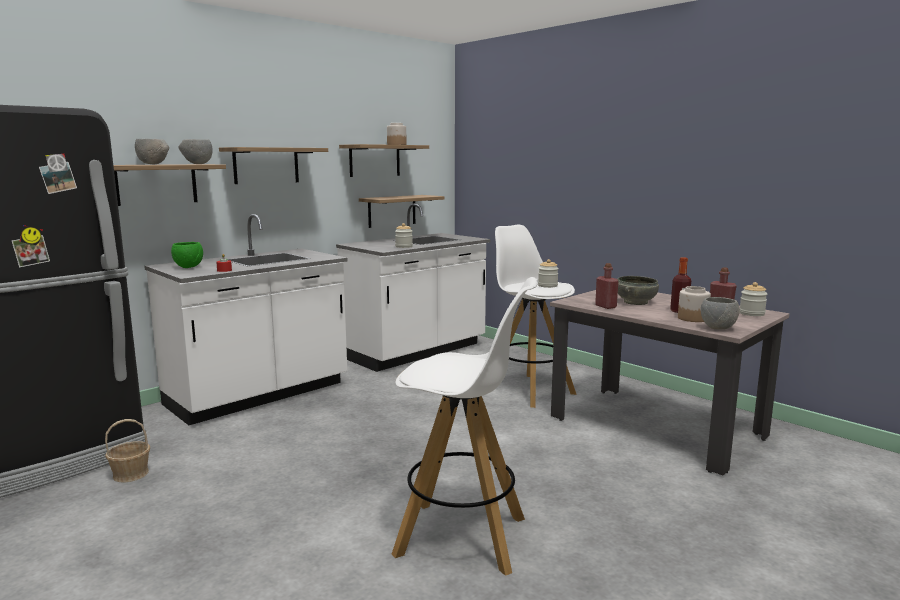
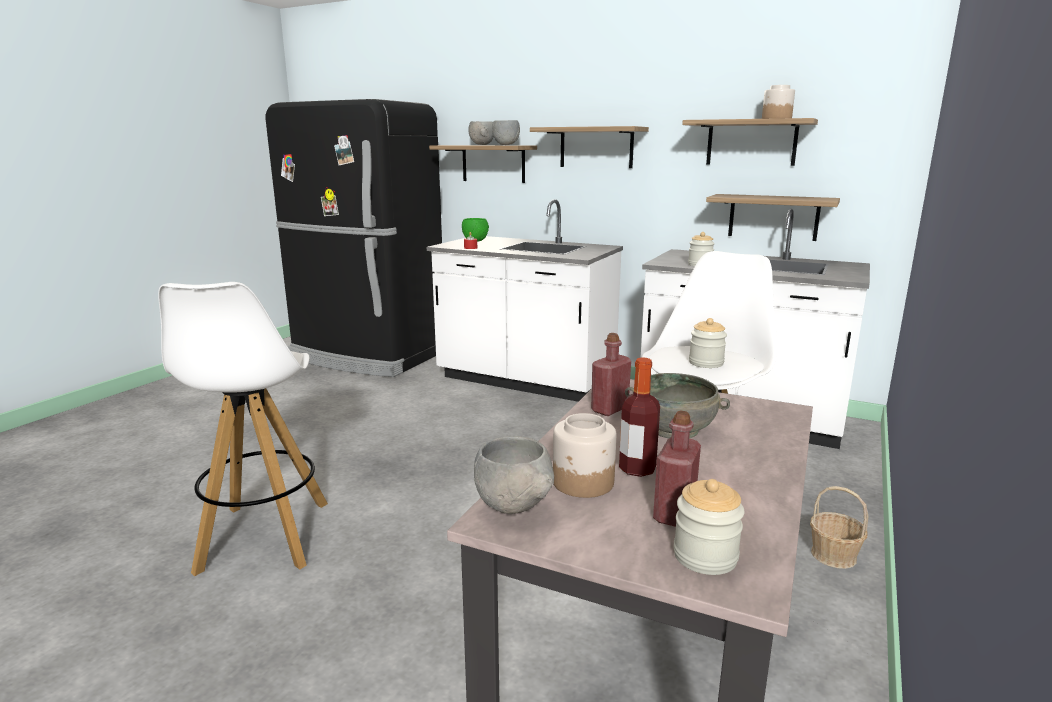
camera: 70 degrees right, 5 degrees up
(131, 474) = (355, 384): basket -> basket (833, 555)

